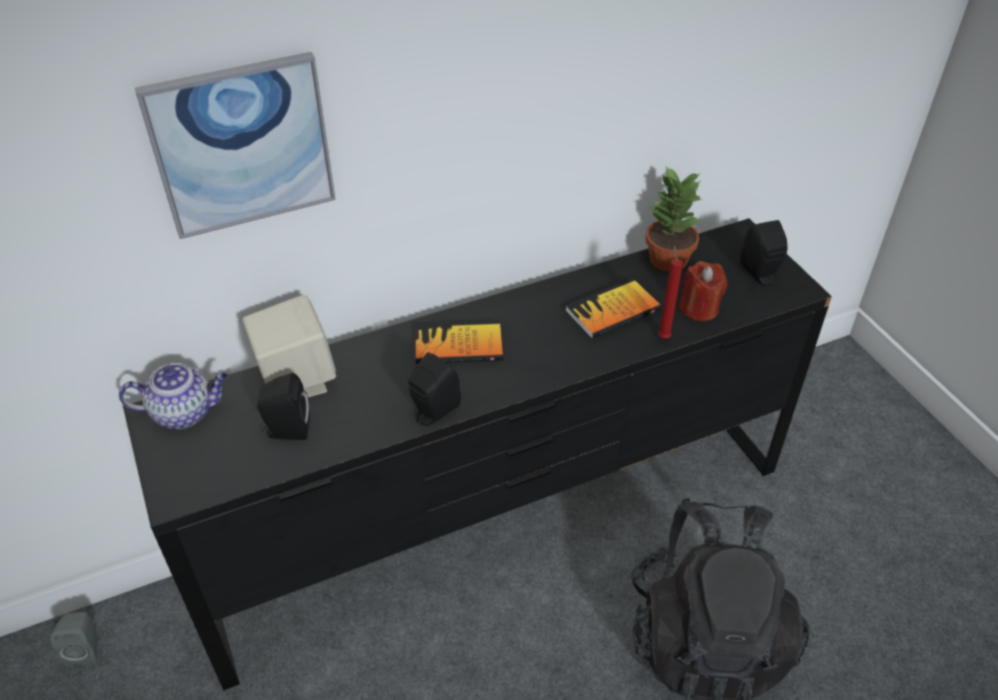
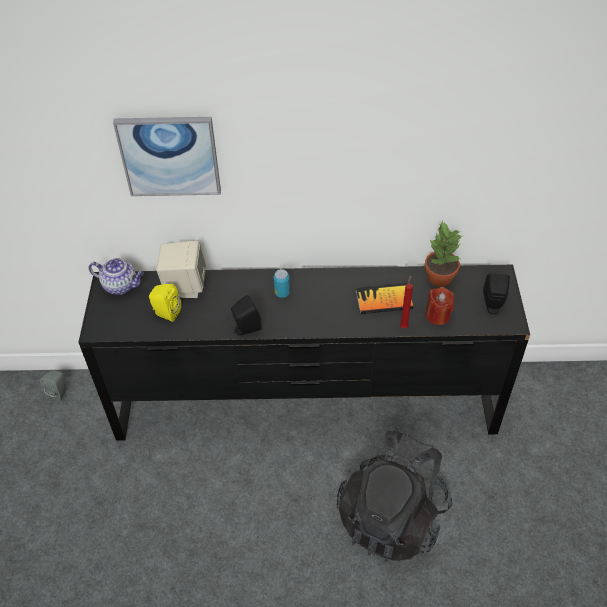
camera: 25 degrees right, 5 degrees up
(286, 430) = (166, 313): black speaker -> yellow speaker
(458, 345) = (282, 293): book -> can

